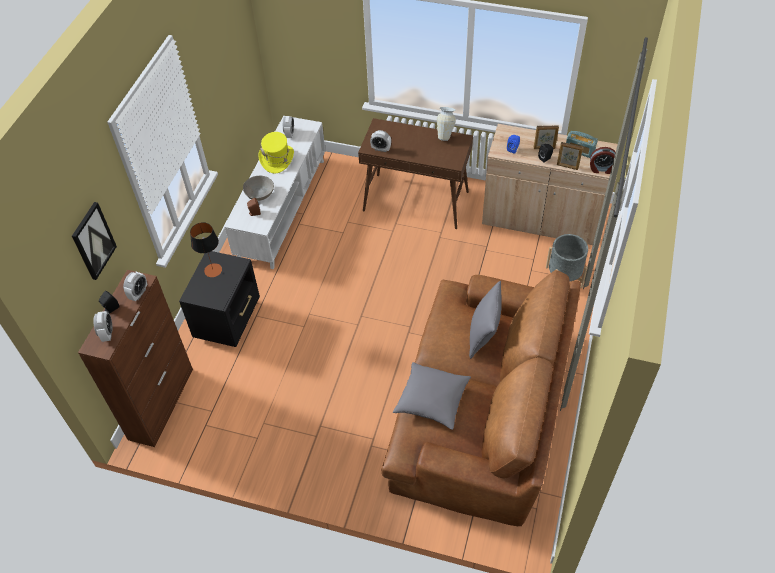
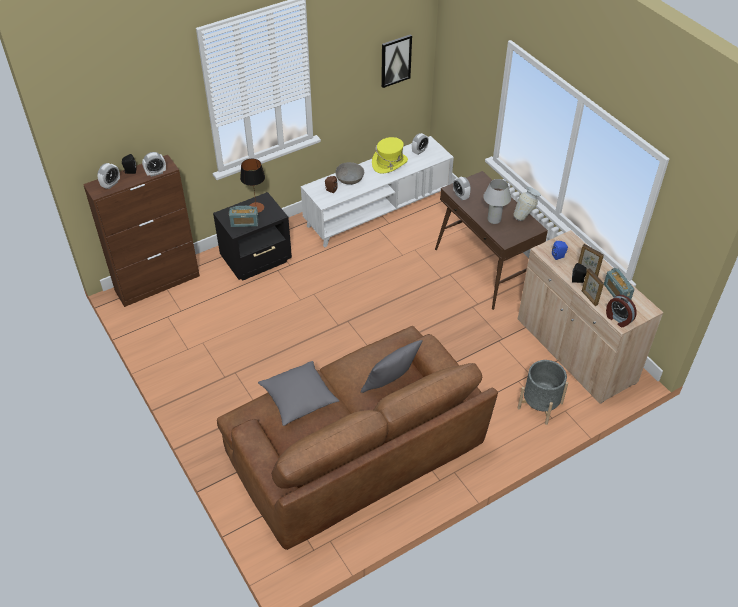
camera: 40 degrees right, 5 degrees down
(93, 241) = (140, 111): picture -> picture (395, 60)
(219, 290) = (244, 223): none -> radio
(427, 152) = (494, 220): none -> white table lamp

